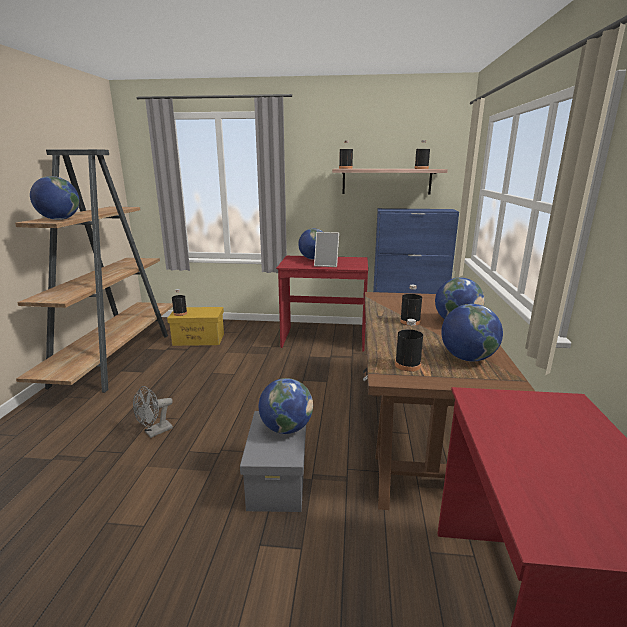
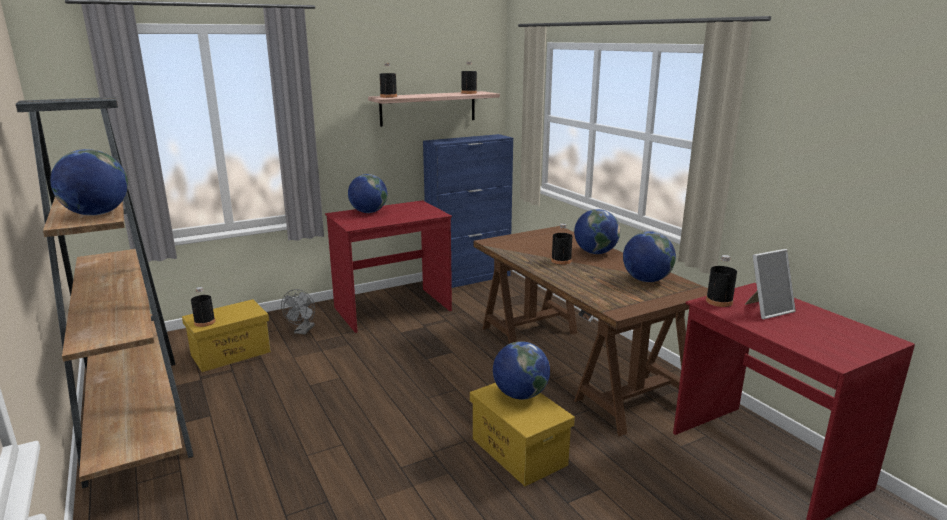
camera: 35 degrees left, 0 degrees up
(155, 432) = (334, 467): grey fan -> grey fan (303, 331)
(277, 479) = (518, 451): grey storage box -> yellow storage box
(326, 265) = (398, 217): picture frame -> picture frame (767, 310)
(407, 365) = (617, 297): black bottle -> black bottle (719, 301)

